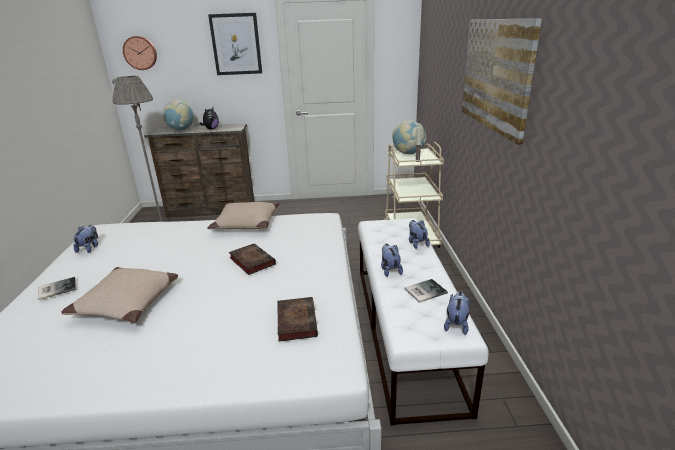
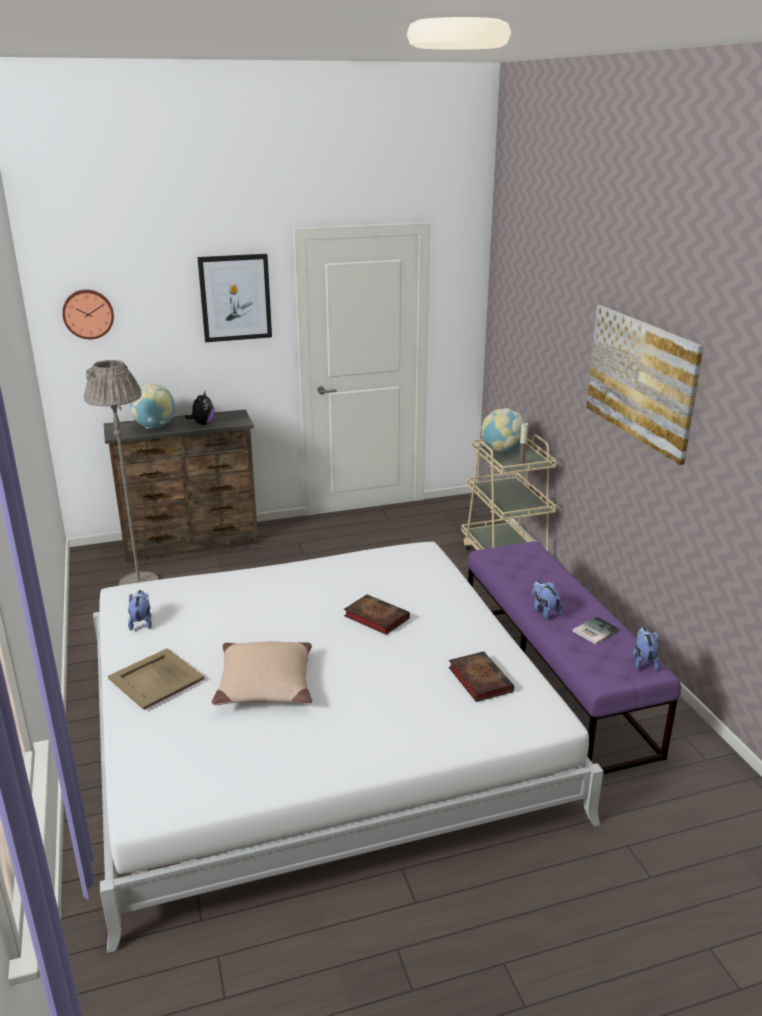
camera: 15 degrees left, 0 degrees up
(56, 288) = (155, 679): book -> beige tray
(246, 223) = (325, 567): beige pillow -> none
(405, 329) = (553, 680): white bench -> purple bench
(417, 243) = (557, 575): plush toy -> none

